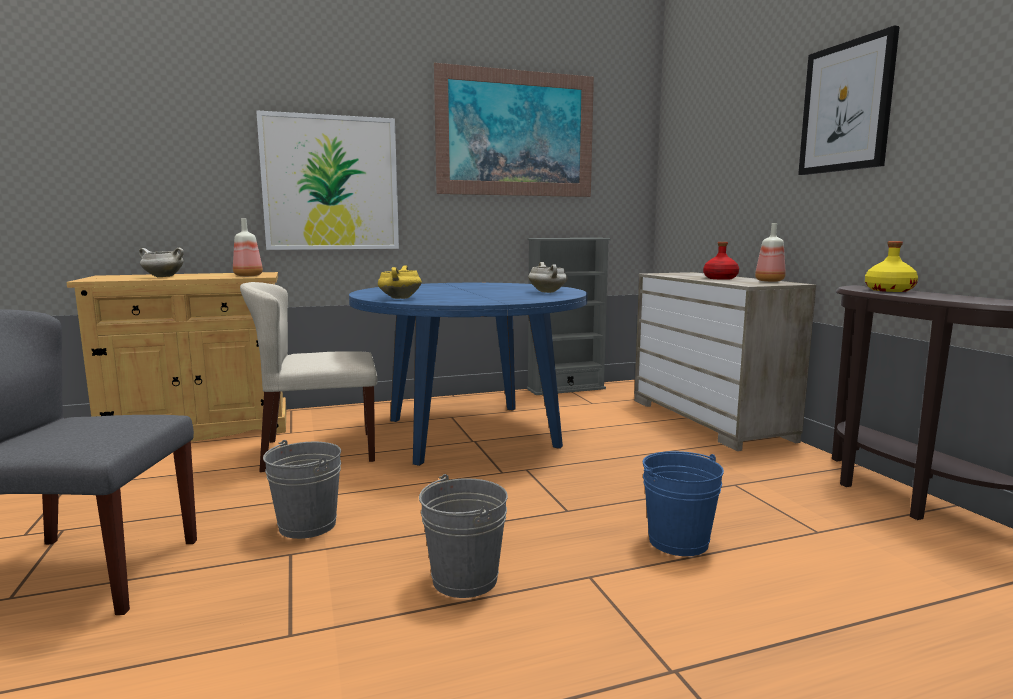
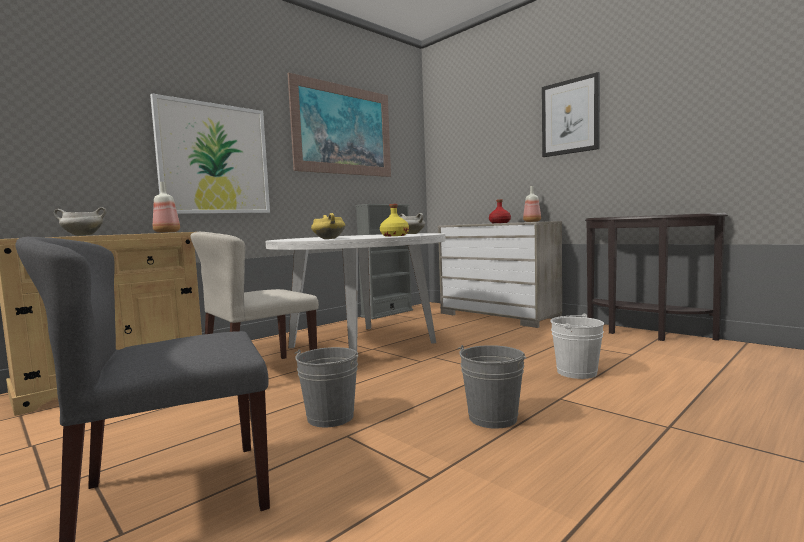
camera: 25 degrees left, 5 degrees down
(471, 432) = (362, 345): blue dining table -> white dining table
(678, 541) = (576, 372): blue bucket -> white bucket
(888, 290) = (619, 216): yellow bottle -> yellow bottle (394, 236)

